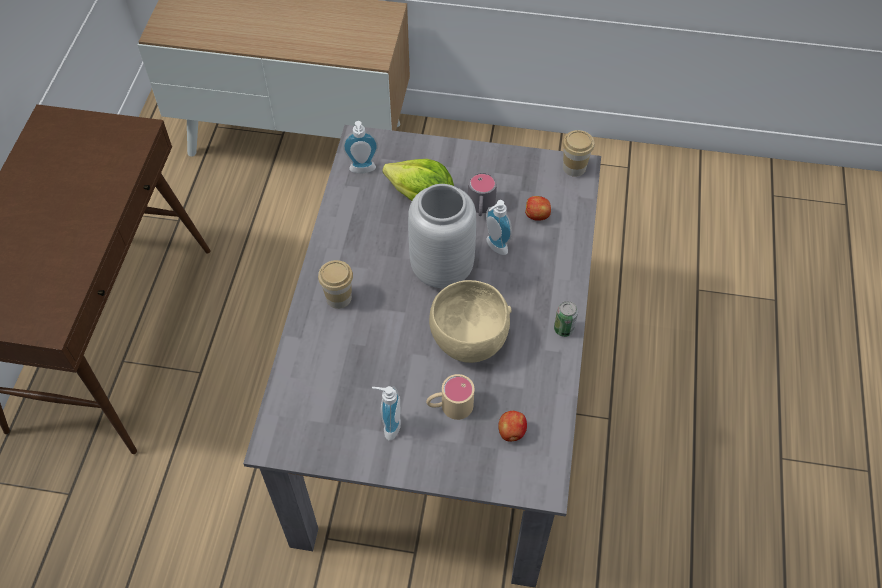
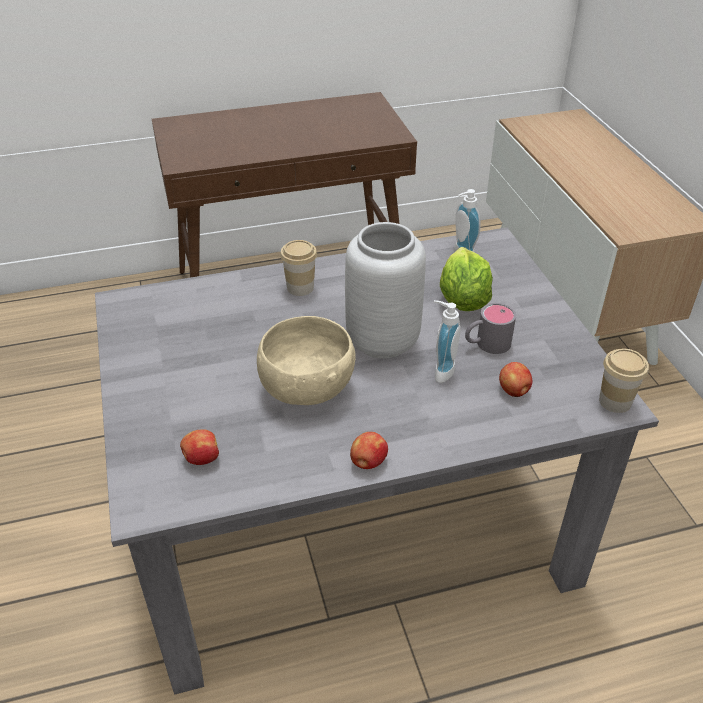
camera: 65 degrees right, 15 degrees down
(388, 425) = (170, 364): soap dispenser -> none
(449, 406) = (213, 400): beige mug -> none
(564, 329) = (368, 462): can -> apple

